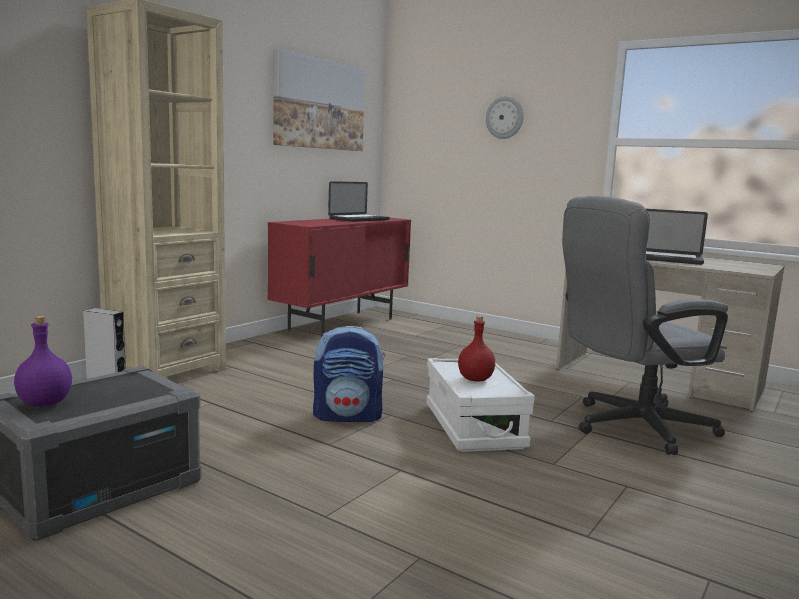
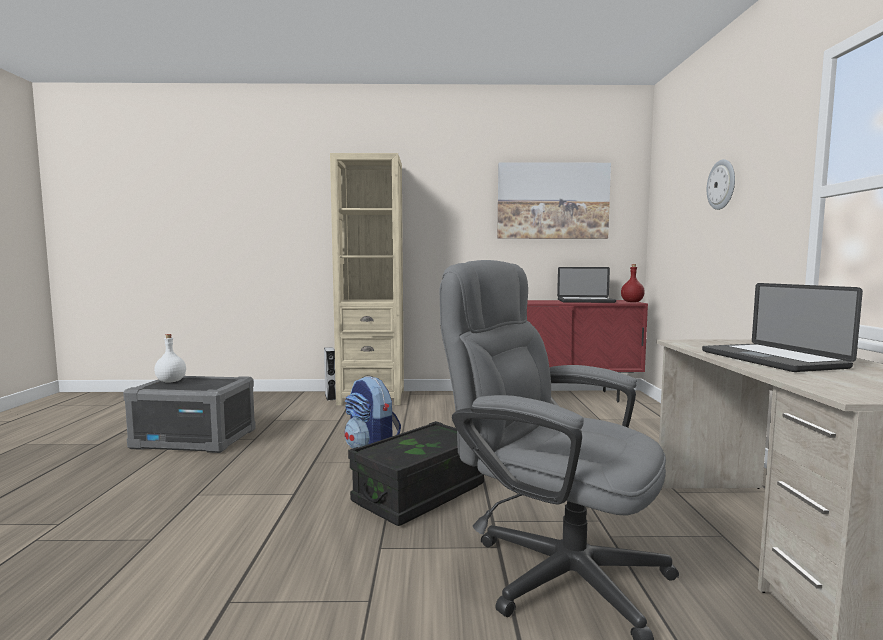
camera: 55 degrees right, 5 degrees down
(46, 403) = (171, 381): purple bottle -> white bottle
(473, 426) = (419, 494): white storage box -> black storage box
(475, 379) = (414, 445): red bottle -> red bottle (632, 302)

